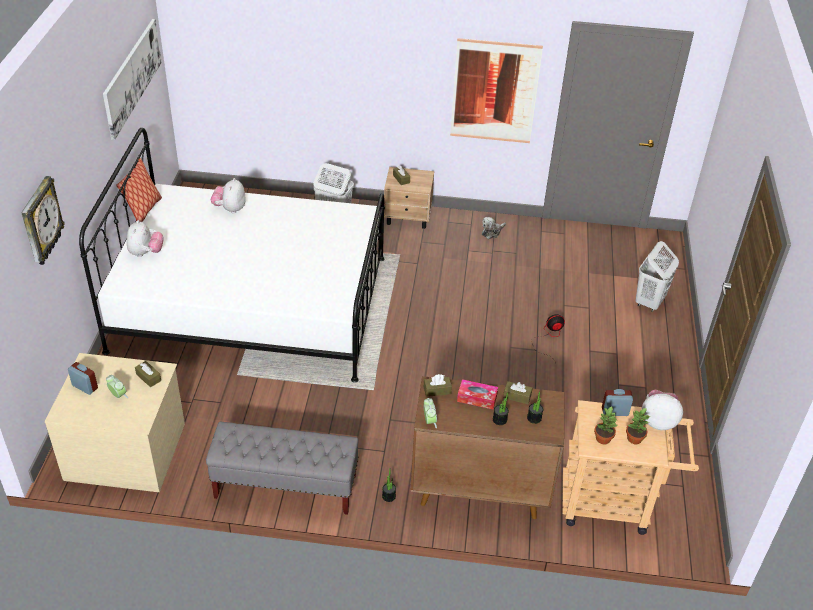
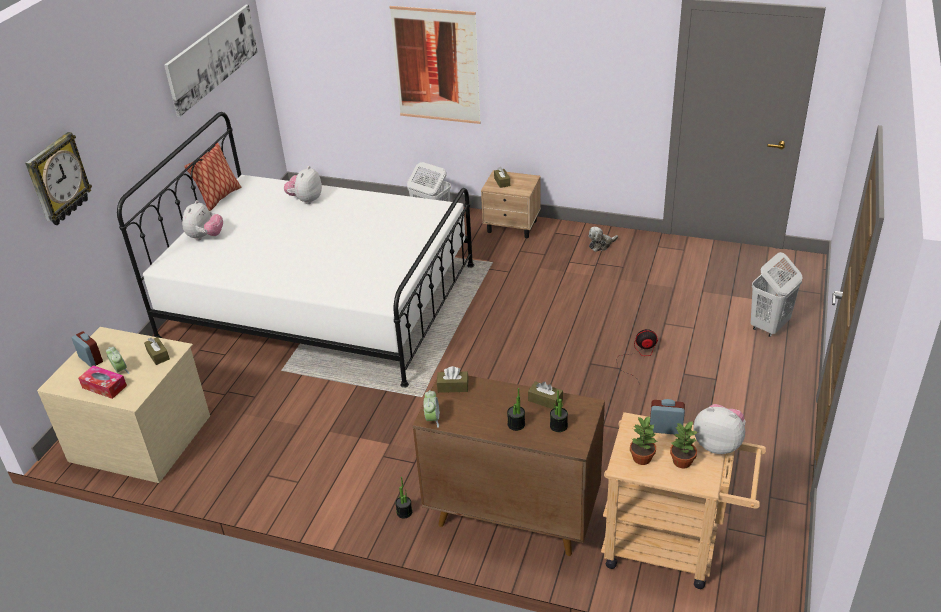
camera: 15 degrees right, 5 degrees down
(285, 487) = (293, 490): grey bench -> none
(477, 398) = (496, 399): tissue box -> tissue box (104, 387)
(494, 91) = (600, 83): picture -> picture (436, 65)

